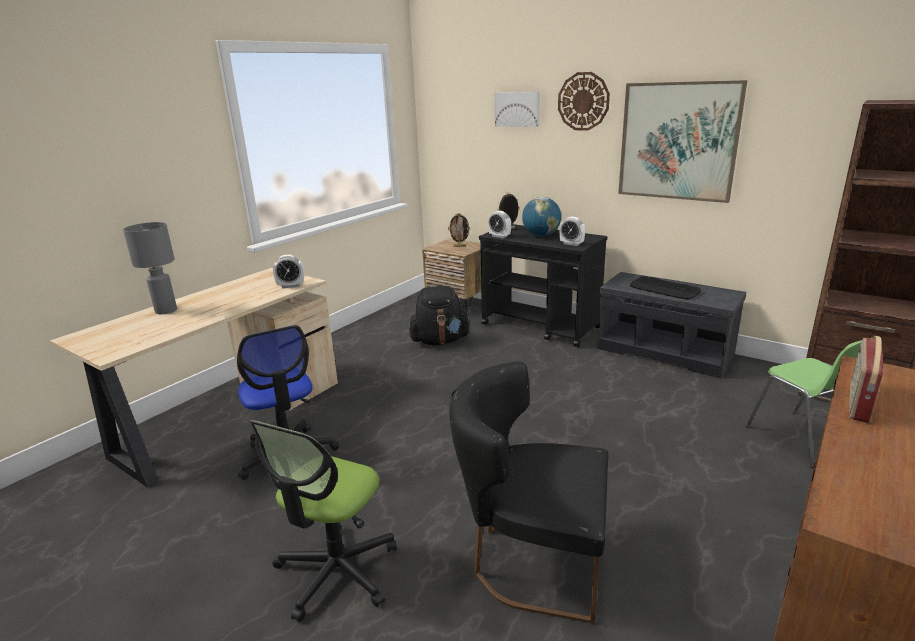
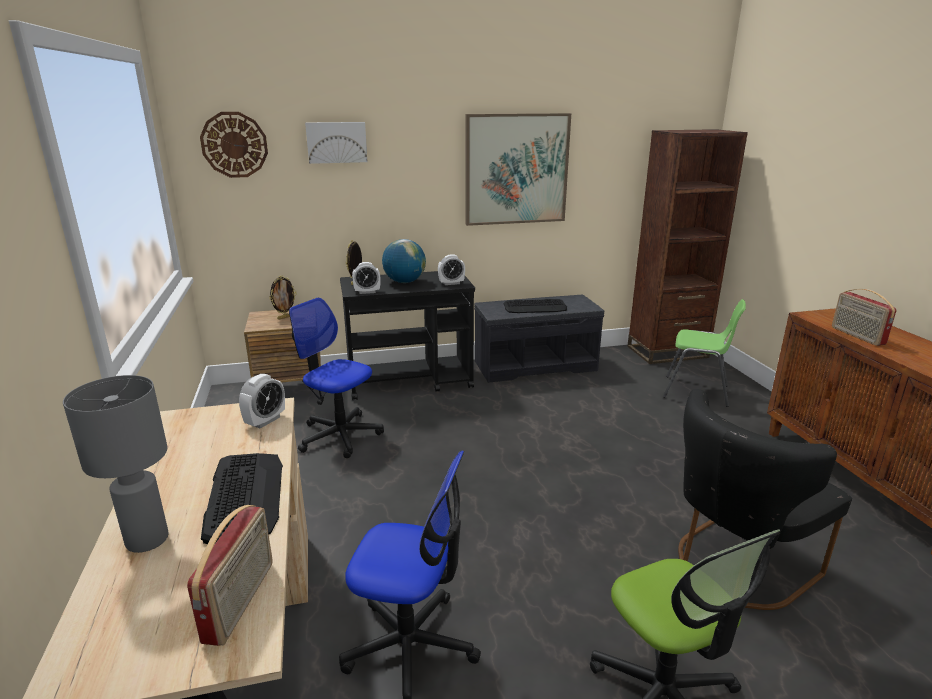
camera: 50 degrees left, 0 degrees up
(138, 342) = (241, 601): none -> radio
(217, 310) = (245, 495): none -> keyboard
(440, 341) = (340, 435): black backpack -> office chair
(583, 101) = (418, 132): wall clock -> wall clock (234, 145)

